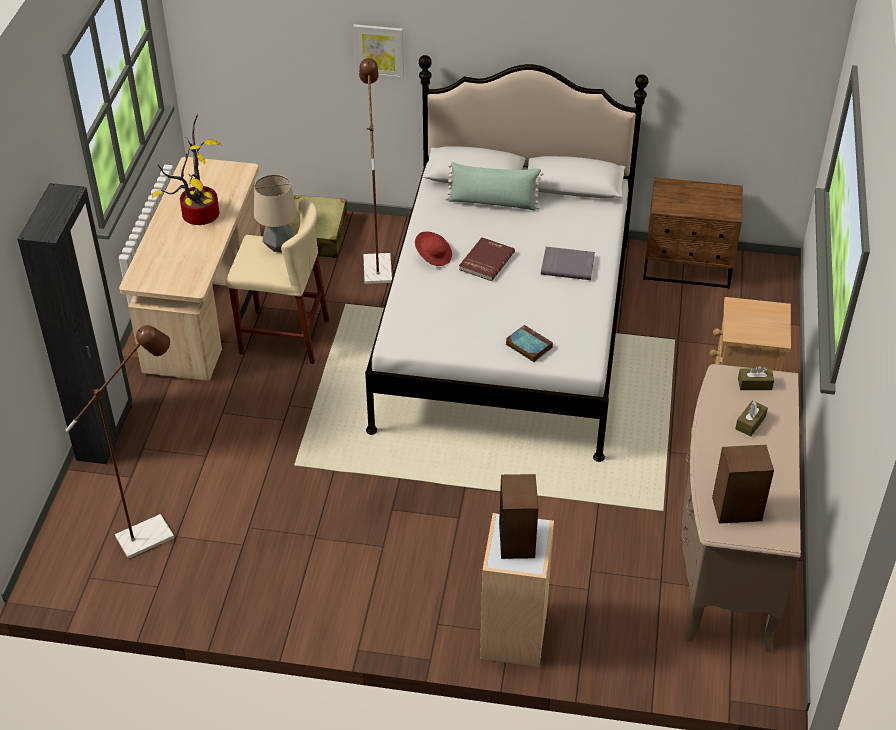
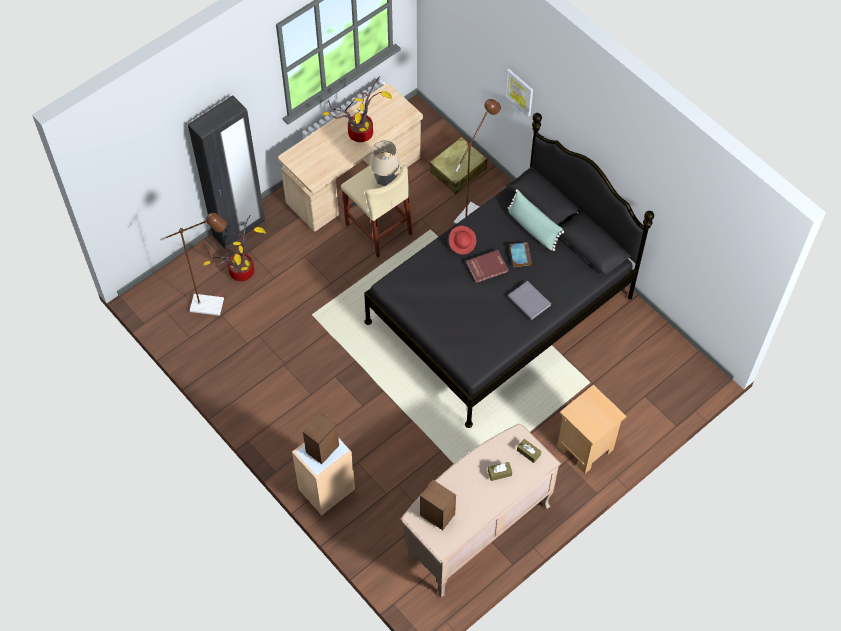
camera: 40 degrees right, 15 degrees up
(153, 472) = (241, 269): none -> potted plant
(506, 332) = (500, 309): white bed -> black bed
(527, 346) = (453, 338): book -> book (520, 255)
(687, 267) = (652, 339): brown nightstand -> none

